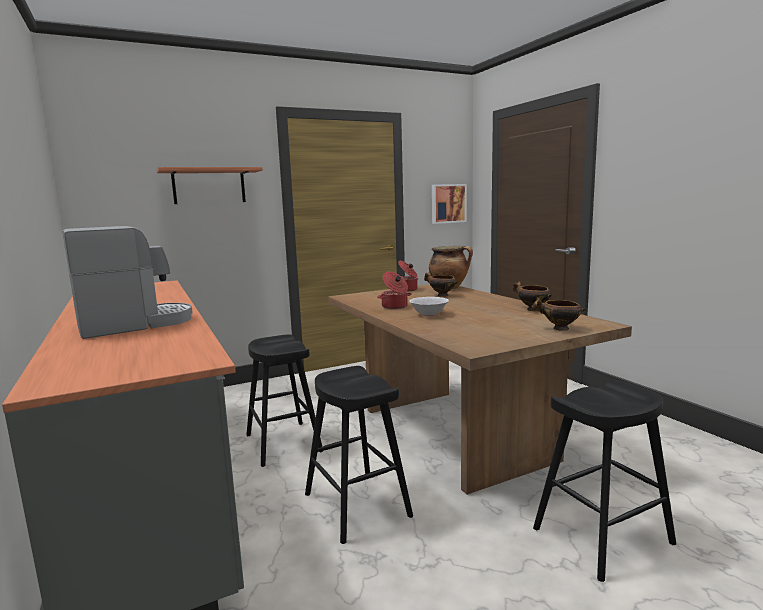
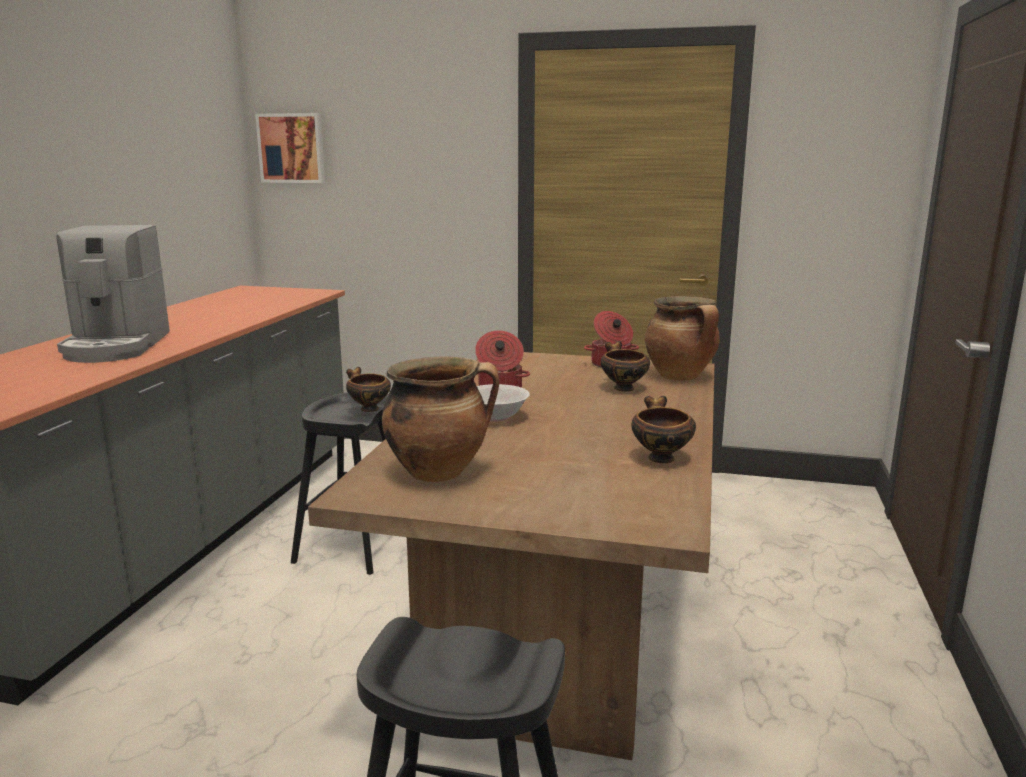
camera: 40 degrees right, 5 degrees up
(135, 324) = (116, 346): coffee machine -> coffee machine turned 75 degrees clockwise
(209, 186) = (414, 160): shelf -> none
(357, 505) = (290, 660): black stool -> none
(448, 203) = (849, 205): picture -> picture (292, 148)
(477, 334) = (440, 472): none -> cooking pot
(559, 329) = (570, 508): bowl -> bowl (368, 408)

